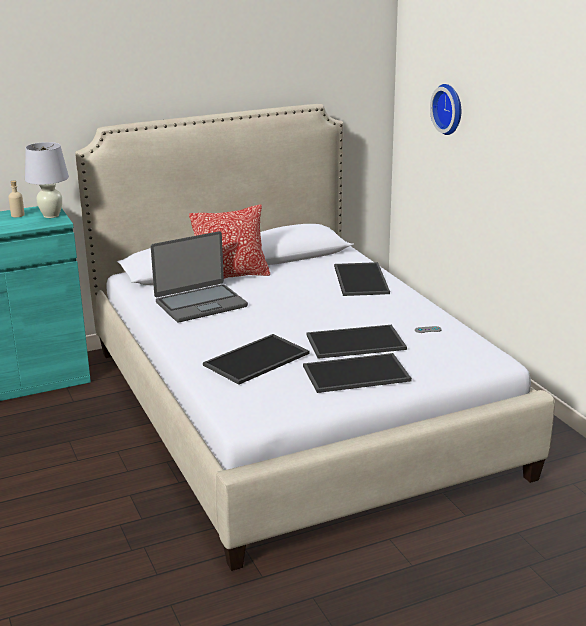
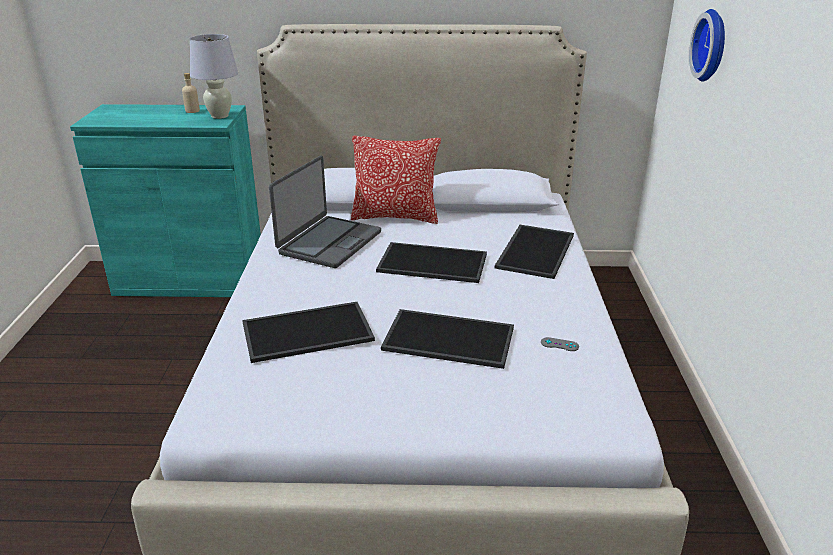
camera: 25 degrees right, 5 degrees up
(200, 304) = (329, 242): laptop -> laptop turned 60 degrees counterclockwise
(355, 374) = (402, 389): tray -> tray (431, 264)

